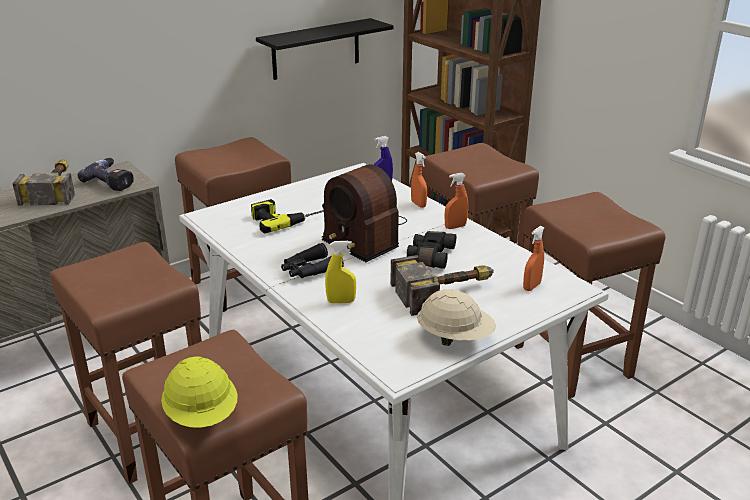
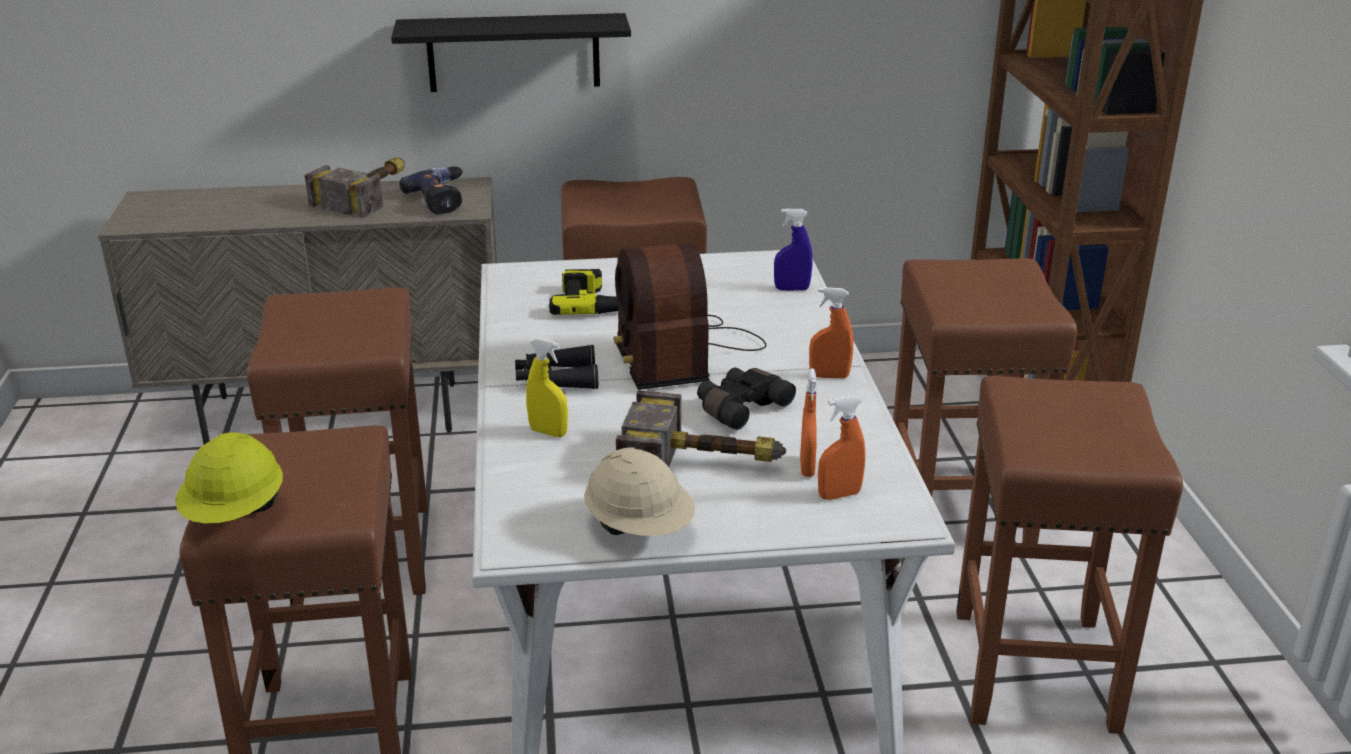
camera: 30 degrees right, 0 degrees up
(316, 49) = (825, 57): black shelf -> black shelf (513, 52)
(418, 204) = (813, 329): orange spray bottle -> orange spray bottle (807, 468)

